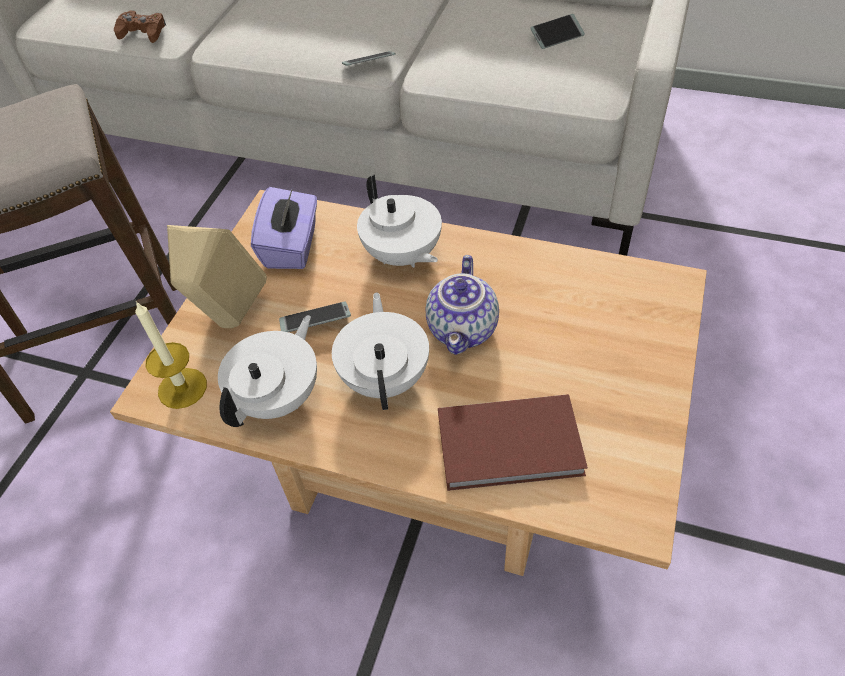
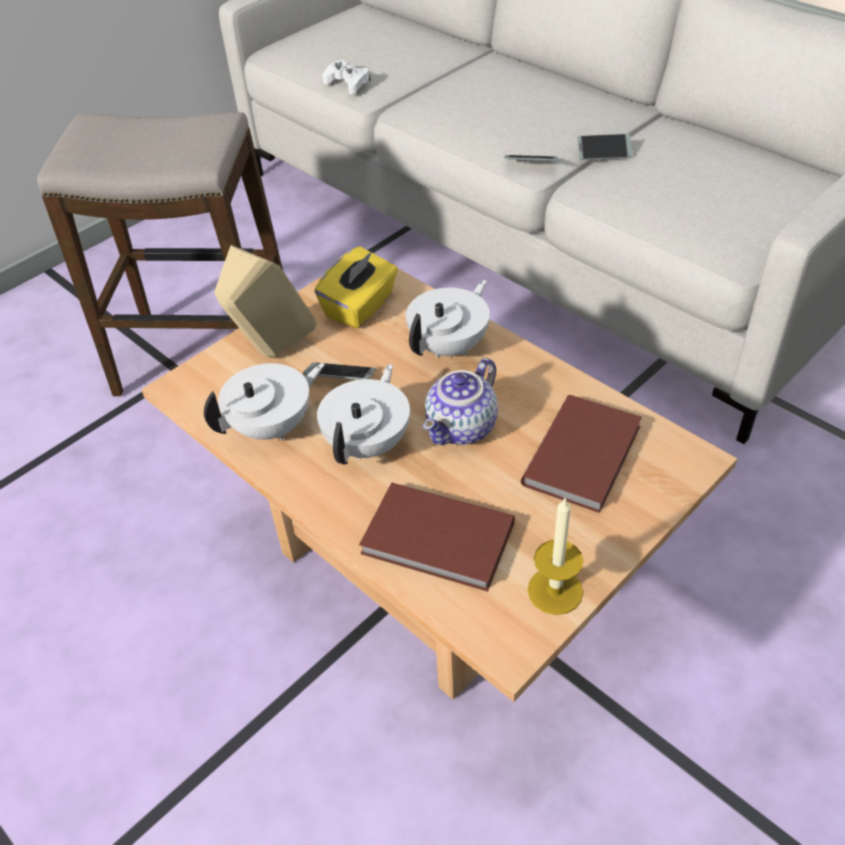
camera: 25 degrees right, 5 degrees down
(143, 32) = (347, 83): brown game controller -> white game controller
(182, 388) = (204, 391): candle -> candle (555, 591)
(292, 246) = (360, 307): purple tissue box -> yellow tissue box
(402, 256) = (450, 346): white teapot -> white teapot turned 135 degrees counterclockwise
(557, 37) = (735, 186): phone -> phone (604, 152)
(586, 313) = (586, 455): none -> brown book

